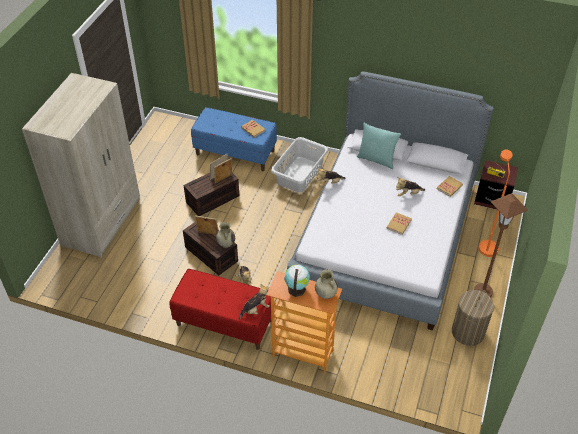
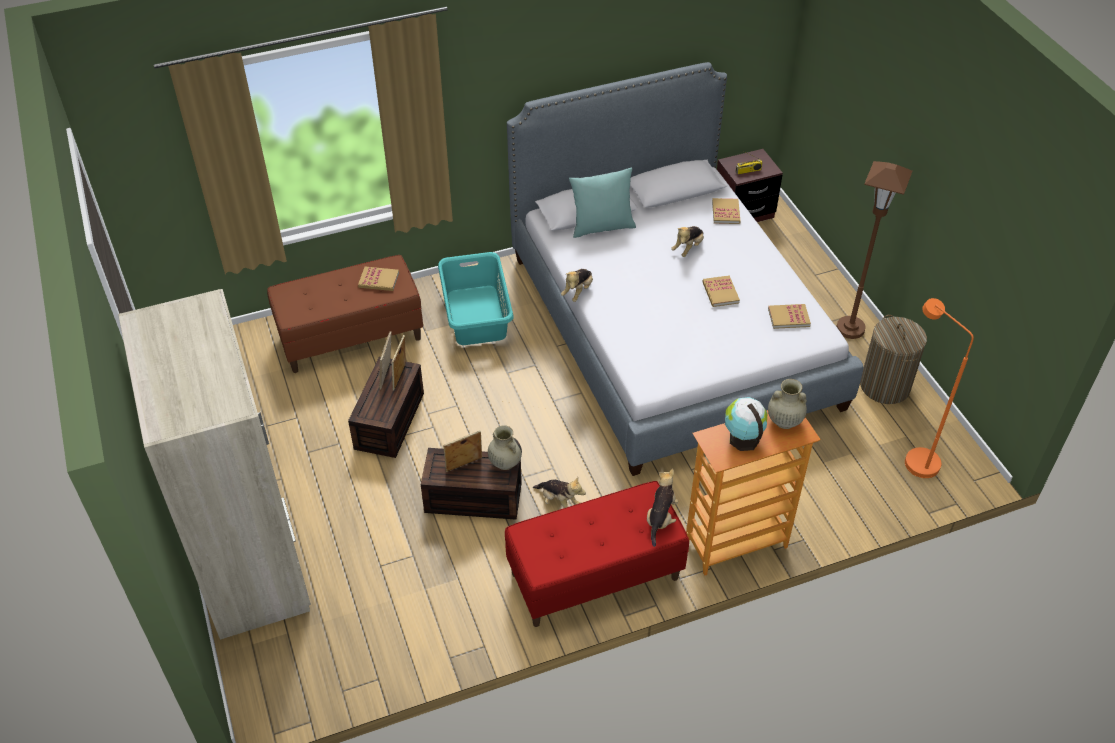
camera: 40 degrees left, 0 degrees up
(235, 152) = (351, 336): blue bench -> brown bench
(300, 174) = (477, 315): grey laundry basket -> turquoise laundry basket
(420, 257) = (788, 317): none -> book
(487, 244) = (795, 269): orange floor lamp -> orange floor lamp (913, 458)

